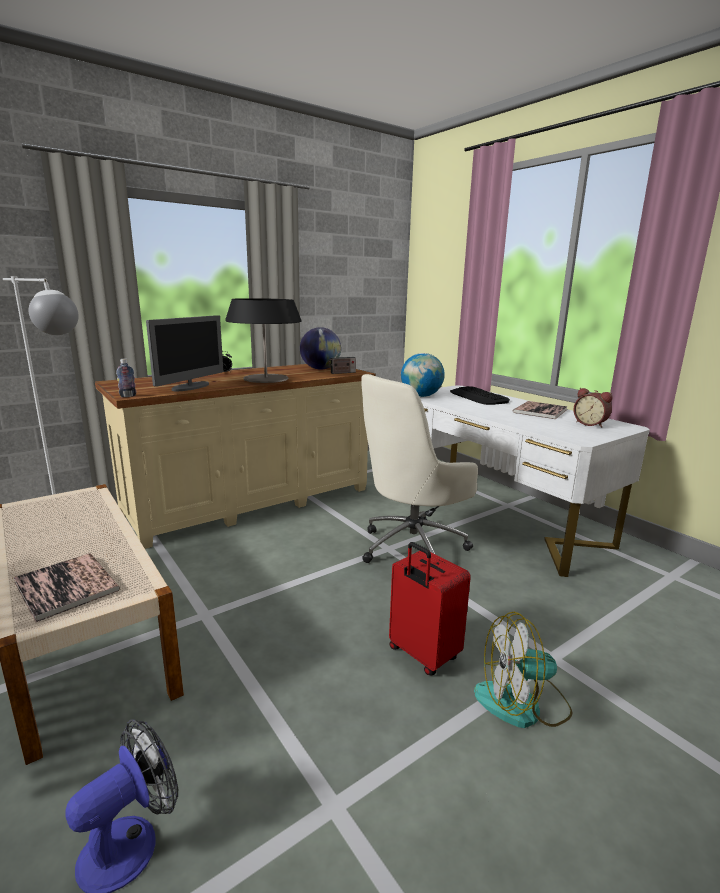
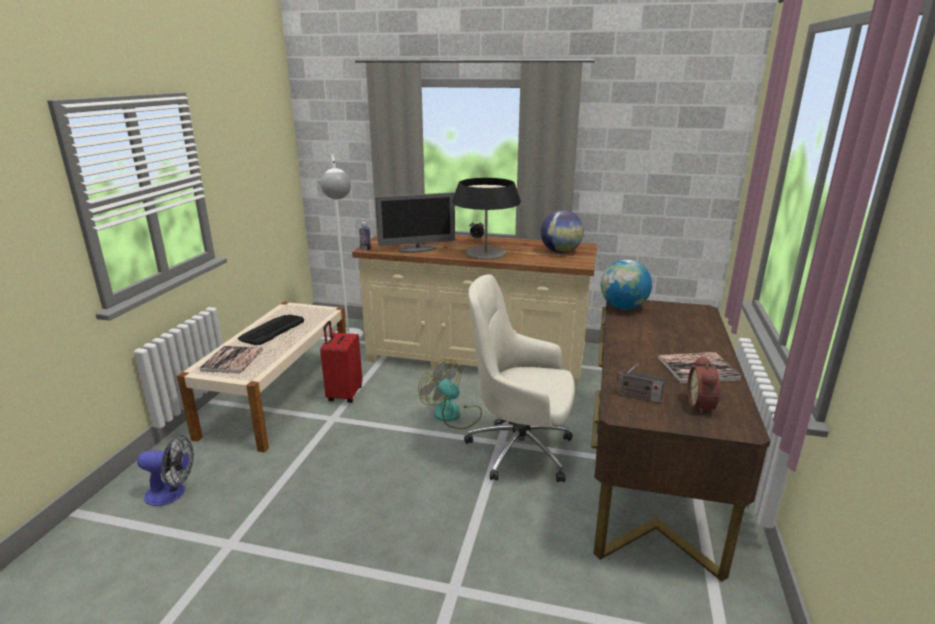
camera: 50 degrees right, 5 degrees up
(342, 373) = (564, 261): radio -> radio (637, 397)
(422, 655) = (384, 519): red suitcase -> red suitcase (344, 395)
(478, 397) = (683, 328): keyboard -> keyboard (271, 330)
(496, 517) = (651, 472): white desk -> brown desk
(522, 703) = (379, 590): fan -> fan (453, 415)

